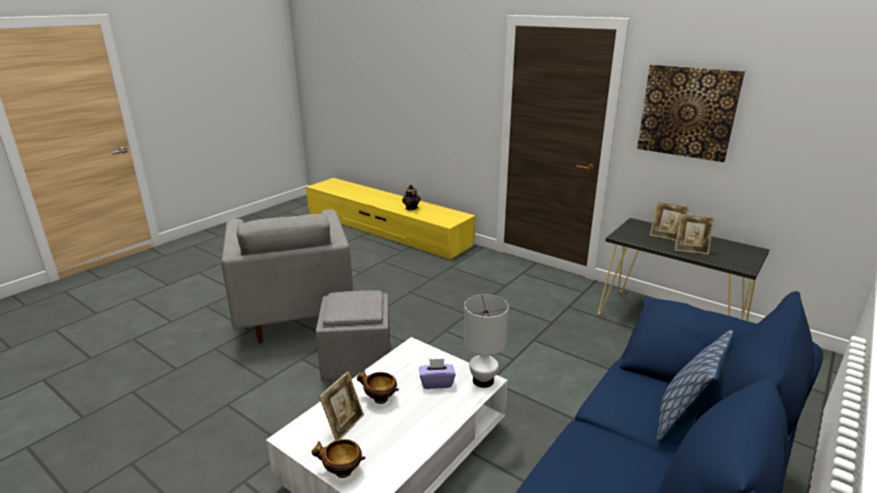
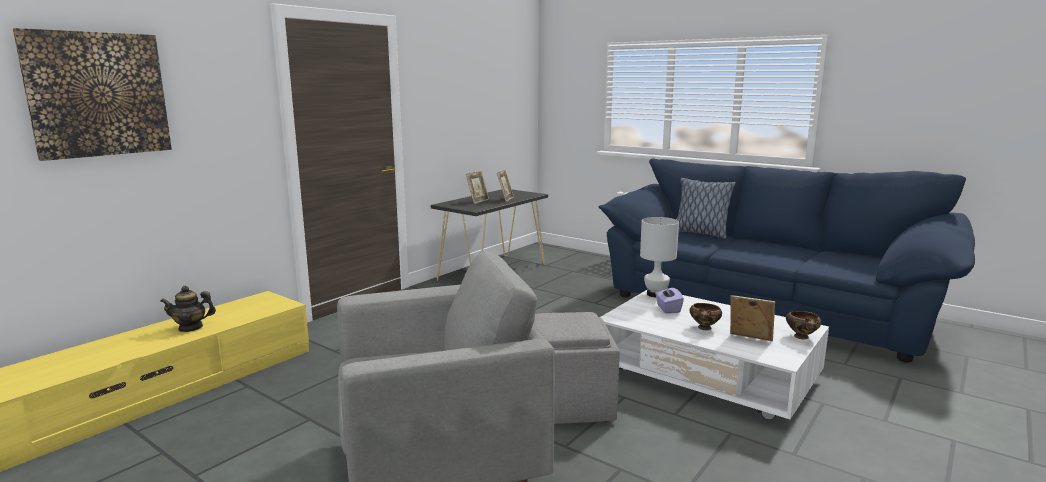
camera: 90 degrees left, 10 degrees down
(687, 112) = (446, 97): picture -> picture (98, 94)

